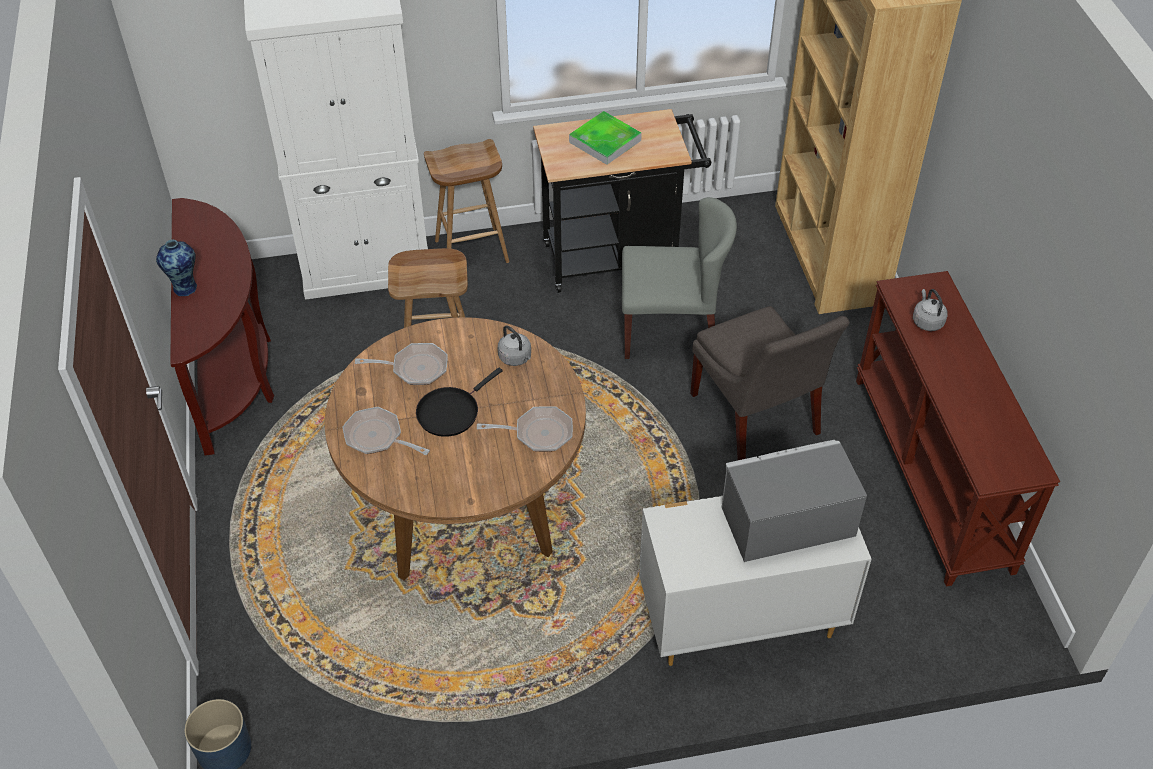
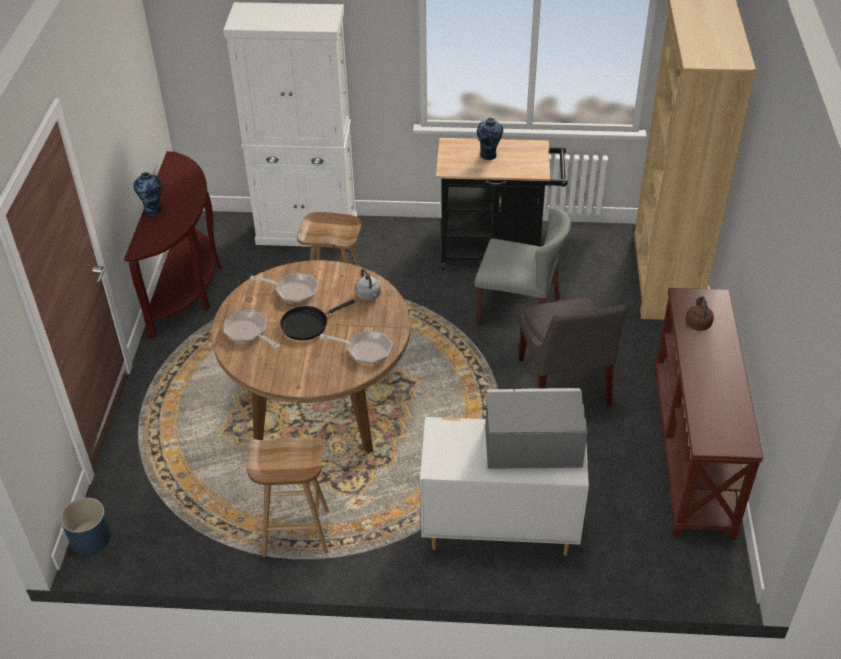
camera: 15 degrees right, 5 degrees down
(471, 252) = (387, 231): brown stool -> brown stool (295, 534)
(605, 141) = (489, 155): tray -> vase
(927, 321) = (698, 323): grey kettle -> brown kettle

